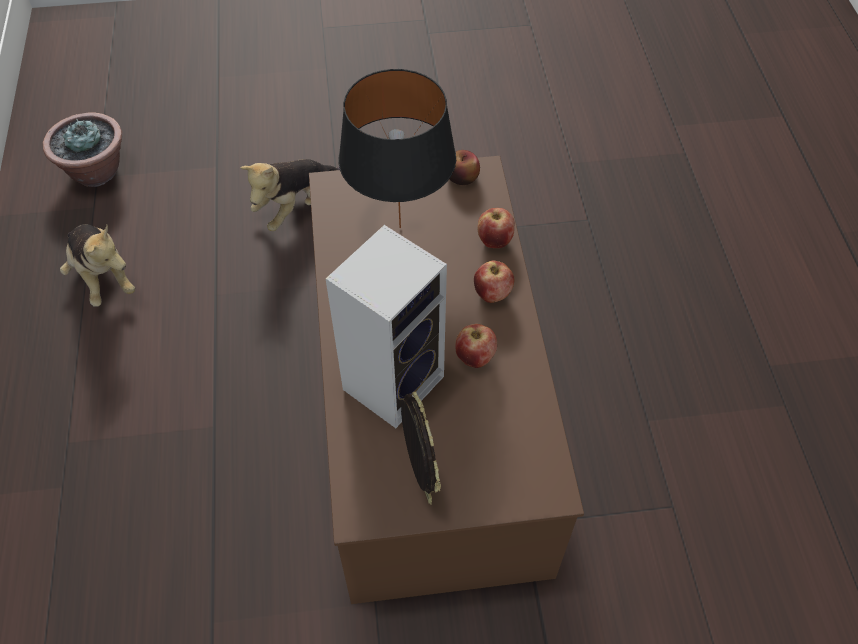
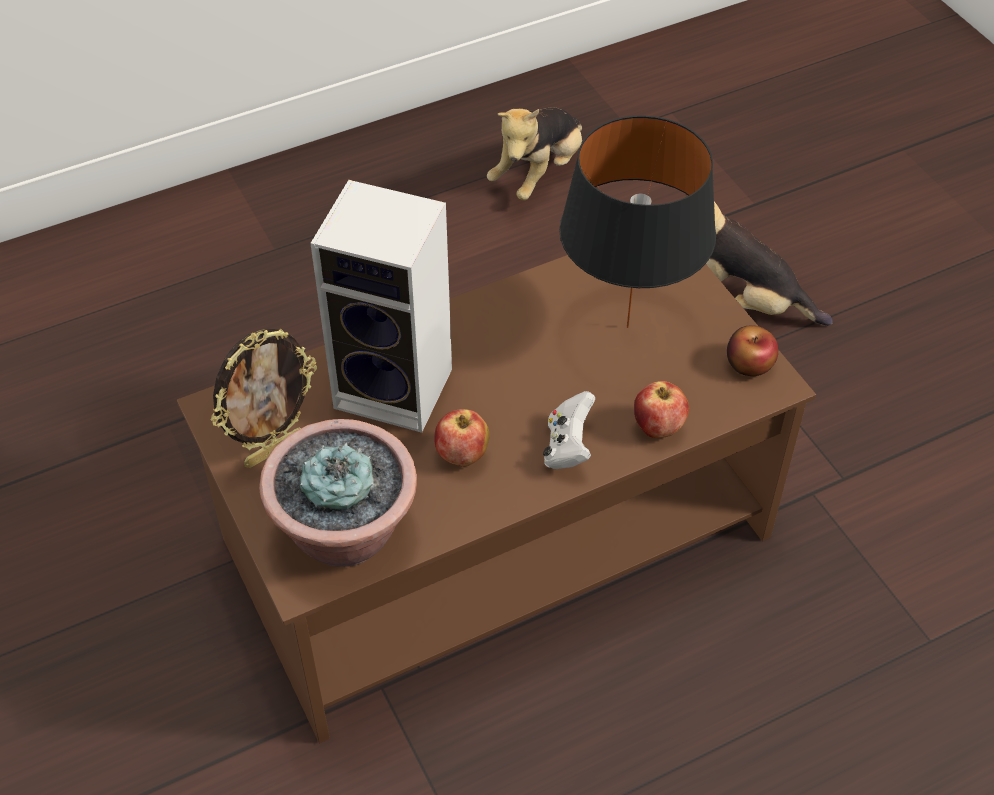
camera: 70 degrees right, 5 degrees down
(96, 172) = (678, 108): potted plant -> potted plant (345, 532)
(492, 294) = (568, 447): apple -> white game controller

